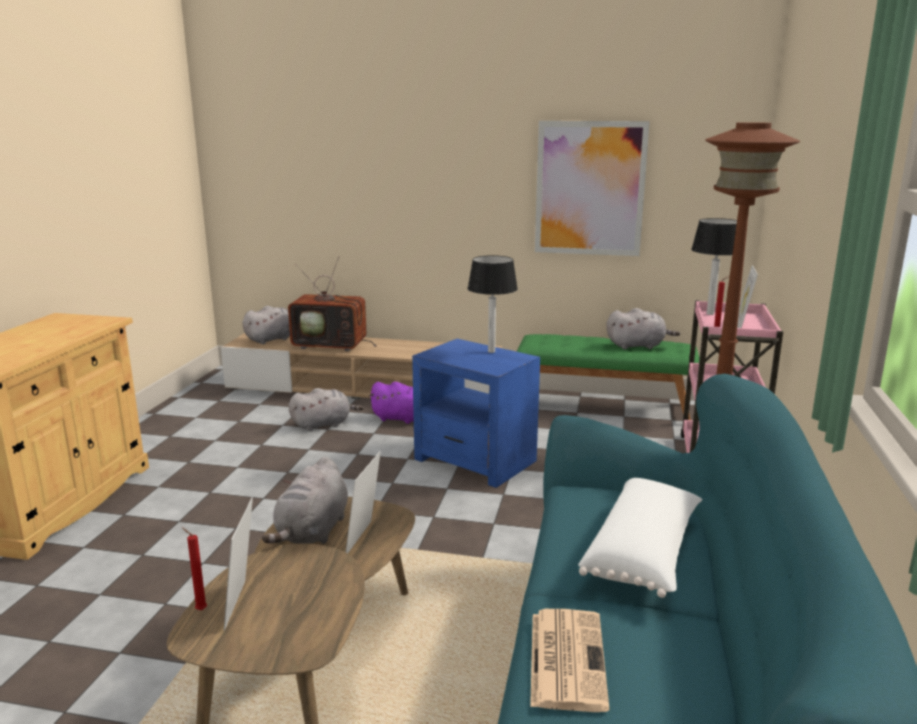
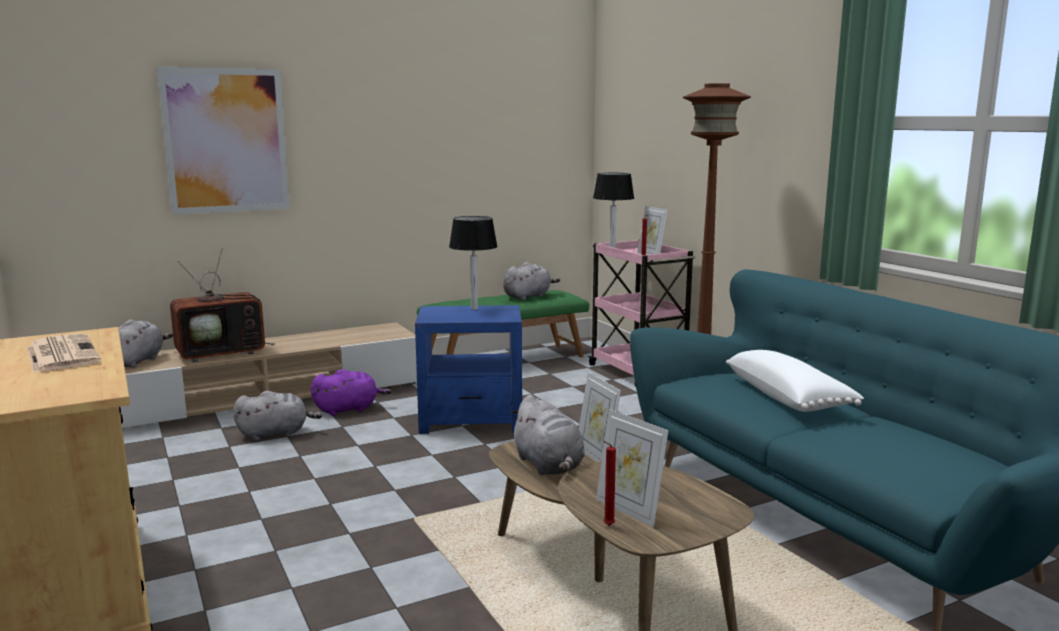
camera: 40 degrees left, 5 degrees down
(323, 424) = (276, 434): grey plush toy -> grey plush toy turned 45 degrees clockwise
(566, 658) = (862, 453): newspaper -> newspaper (61, 354)
(590, 188) = (463, 159): picture -> picture (226, 141)

